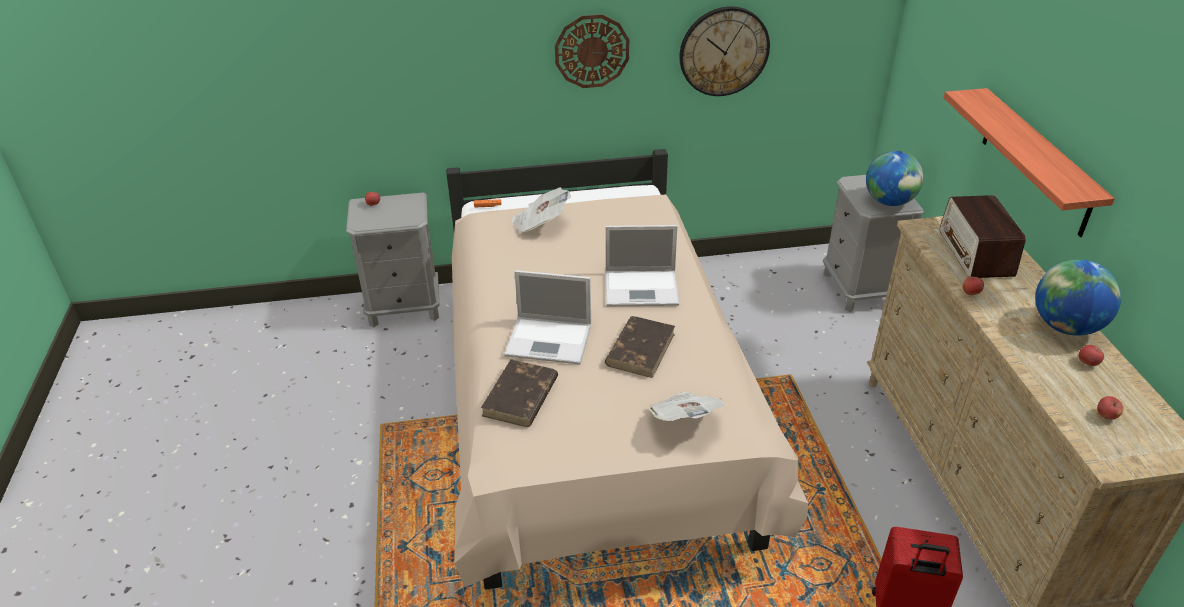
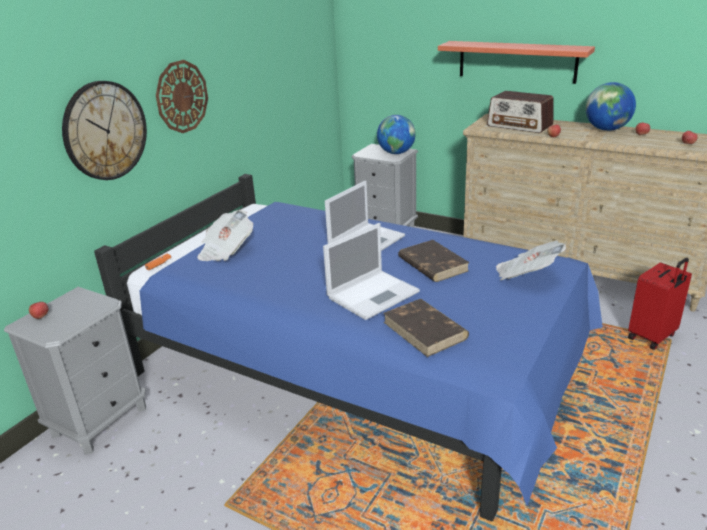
camera: 50 degrees left, 10 degrees down
(592, 408) = (358, 372): beige bed -> blue bed
(724, 51) = (260, 80): wall clock -> wall clock (105, 131)

